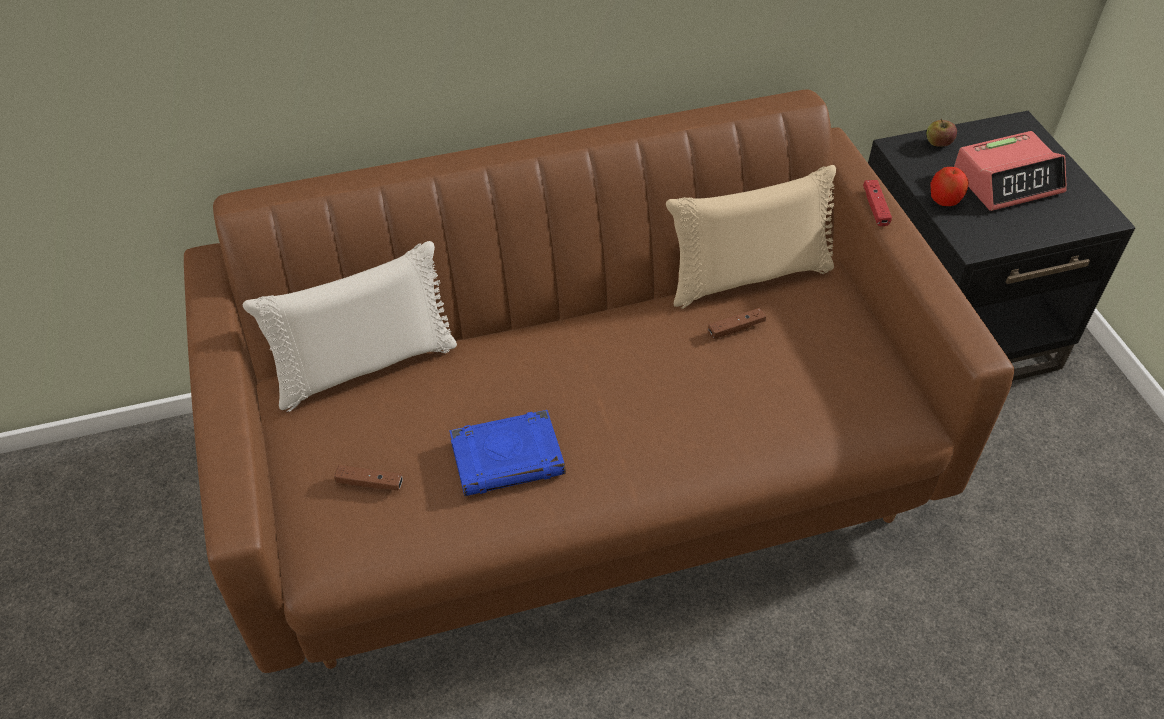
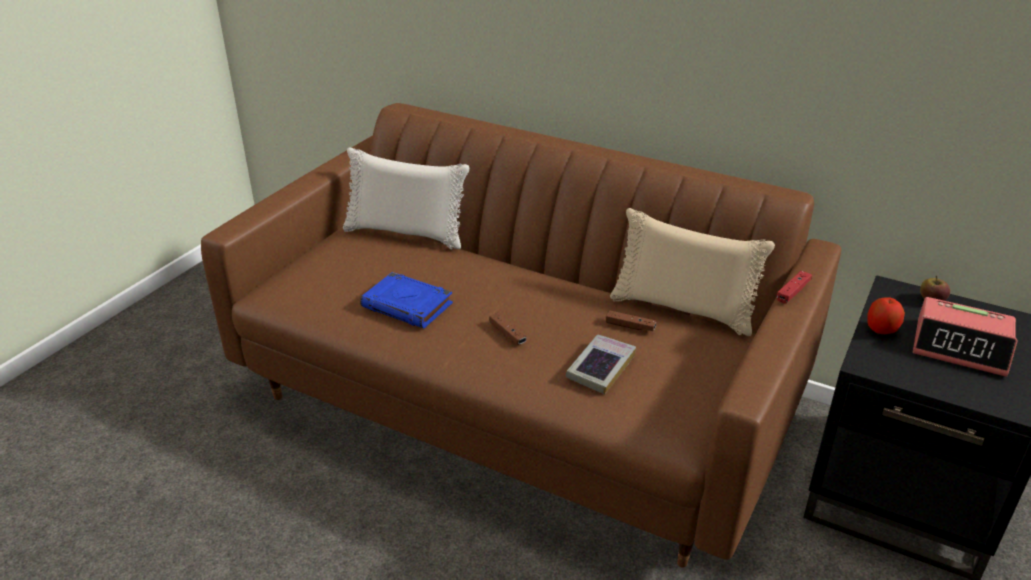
camera: 45 degrees right, 15 degrees down
(369, 483) = (332, 276): brown game controller -> brown game controller (507, 334)
(772, 394) = (600, 368): none -> book

